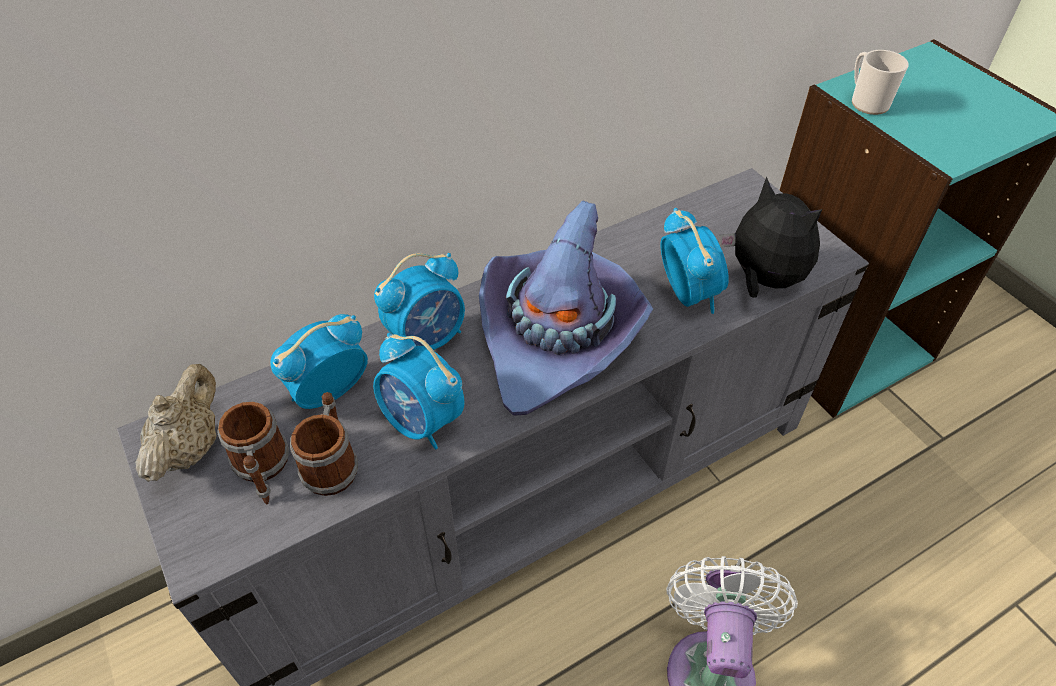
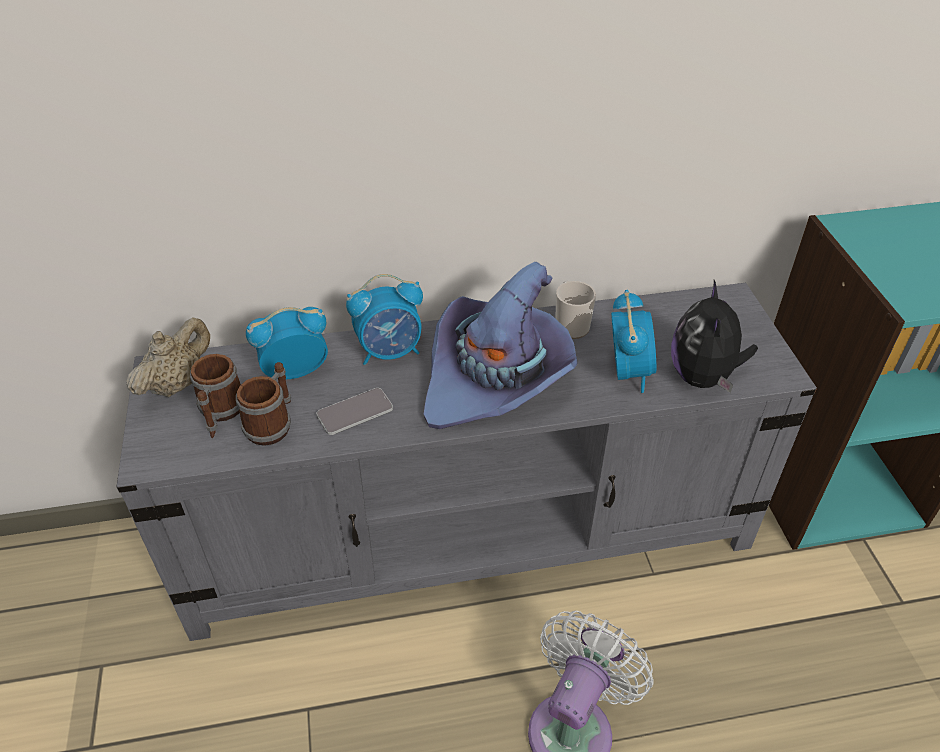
camera: 20 degrees right, 5 degrees down
(422, 422) = (355, 412): alarm clock -> phone
(762, 280) = (703, 377): plush toy -> plush toy turned 150 degrees counterclockwise
(866, 102) = (857, 239): mug -> mug (570, 325)

